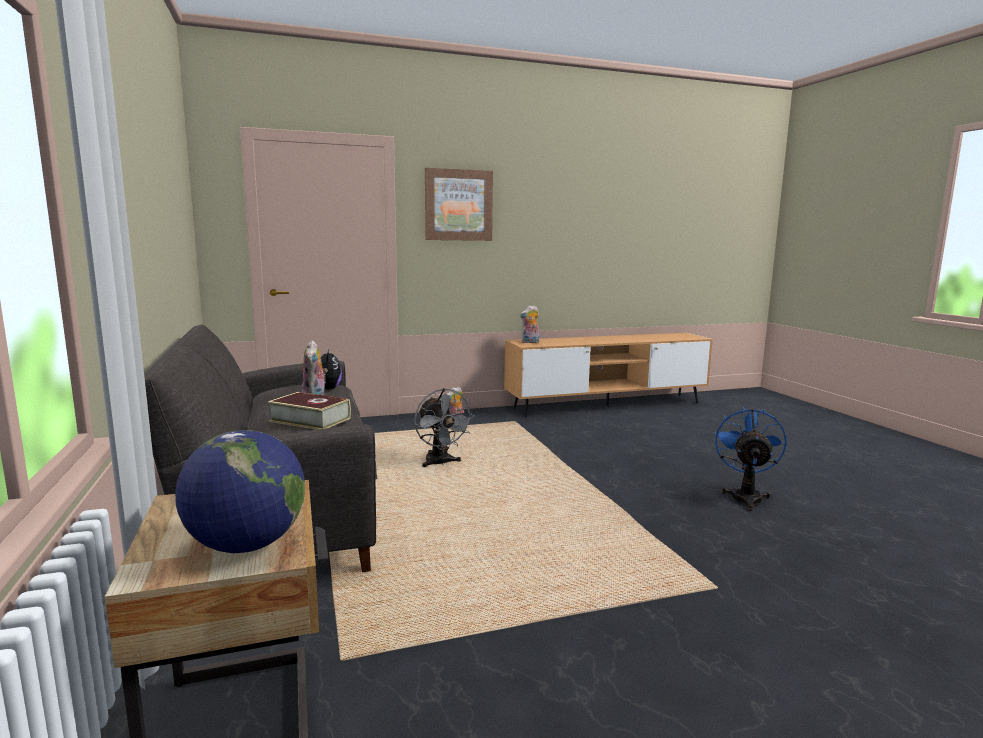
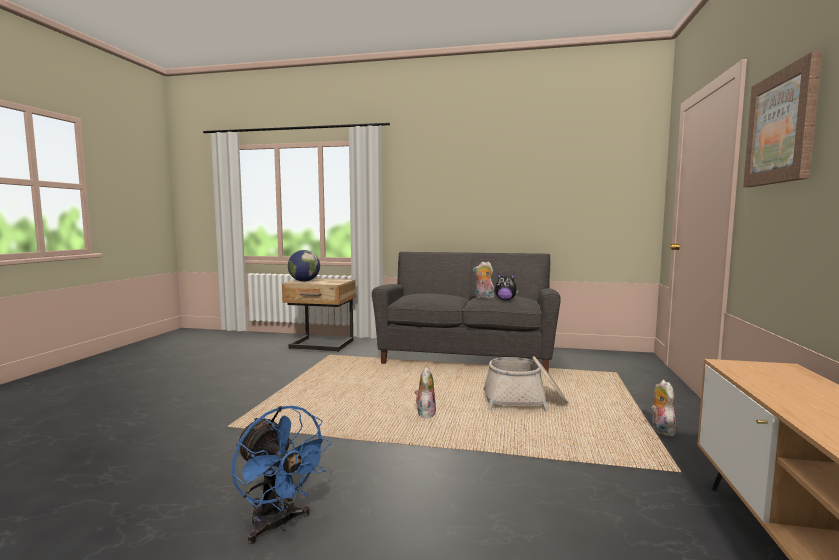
camera: 120 degrees right, 5 degrees down
(310, 420) = (433, 294): book -> none
(440, 463) = (524, 401): grey fan -> basket
(530, 342) = (769, 371): plush toy -> plush toy (425, 413)

